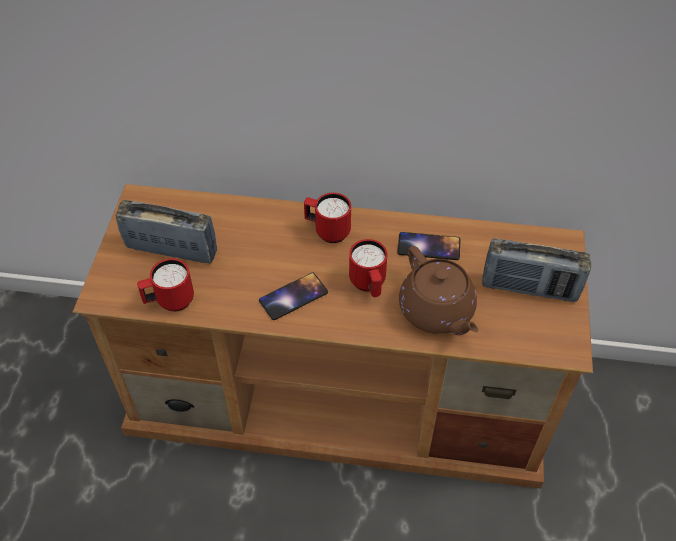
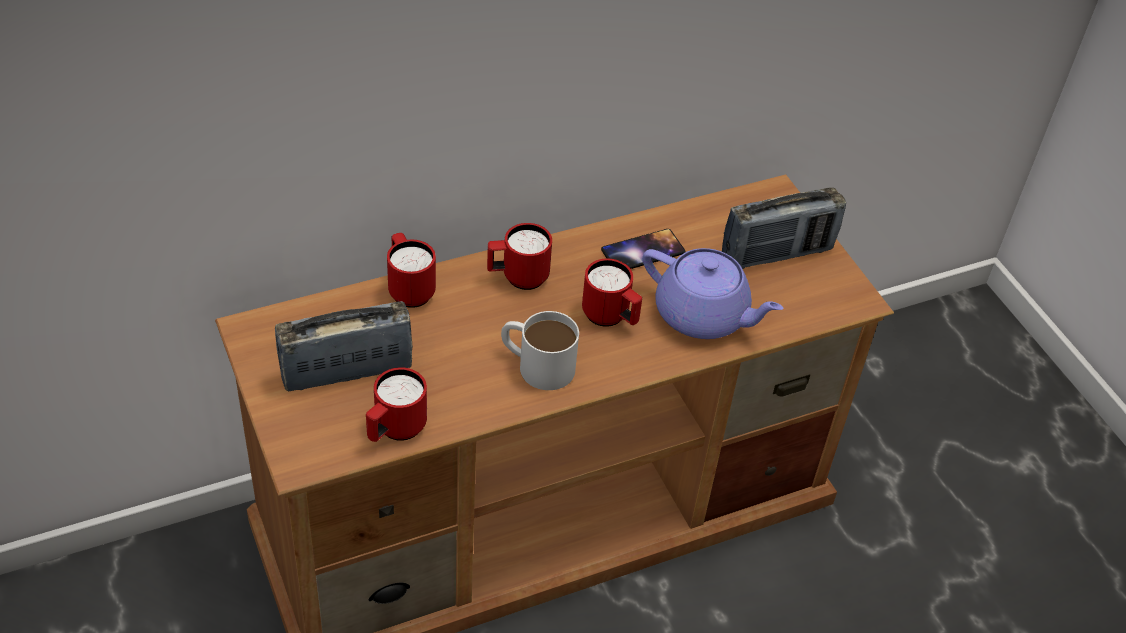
camera: 35 degrees left, 5 degrees down
(251, 210) = (409, 289): none -> red mug
(293, 296) = (536, 364): phone -> white mug
(437, 311) = (703, 315): brown teapot -> purple teapot

